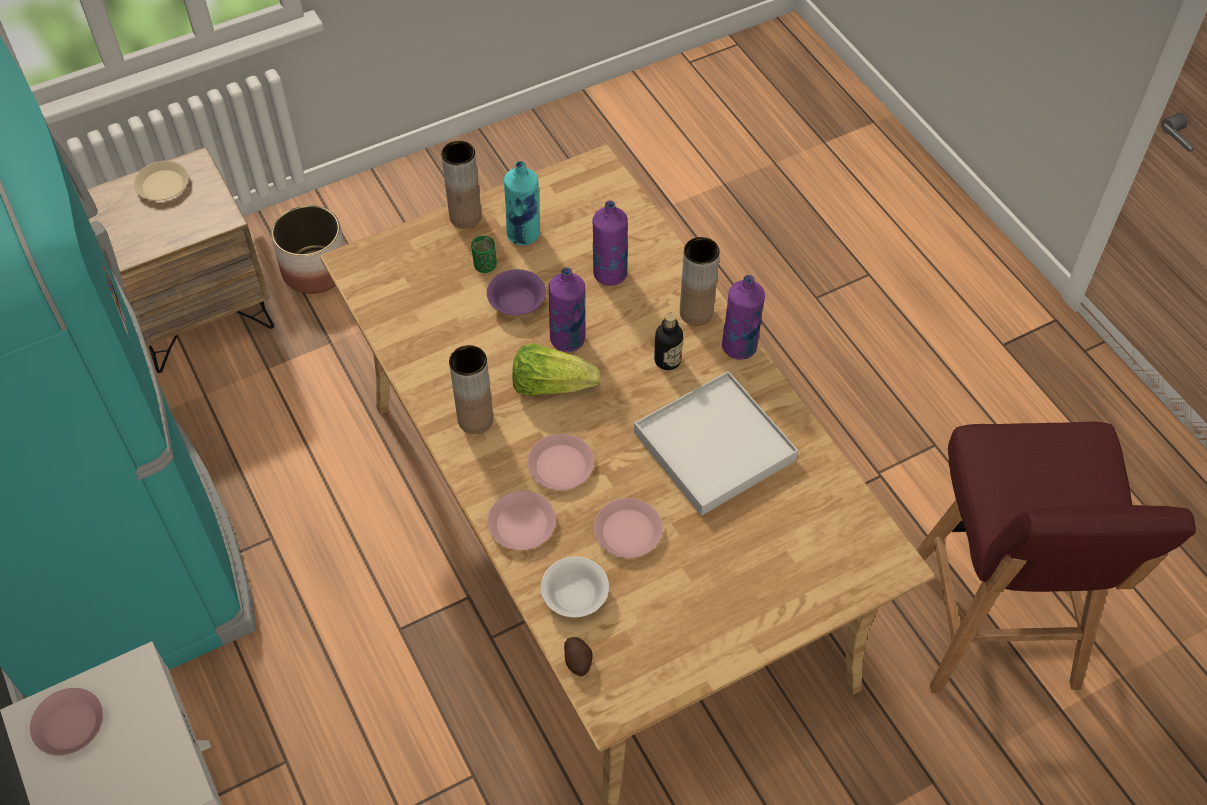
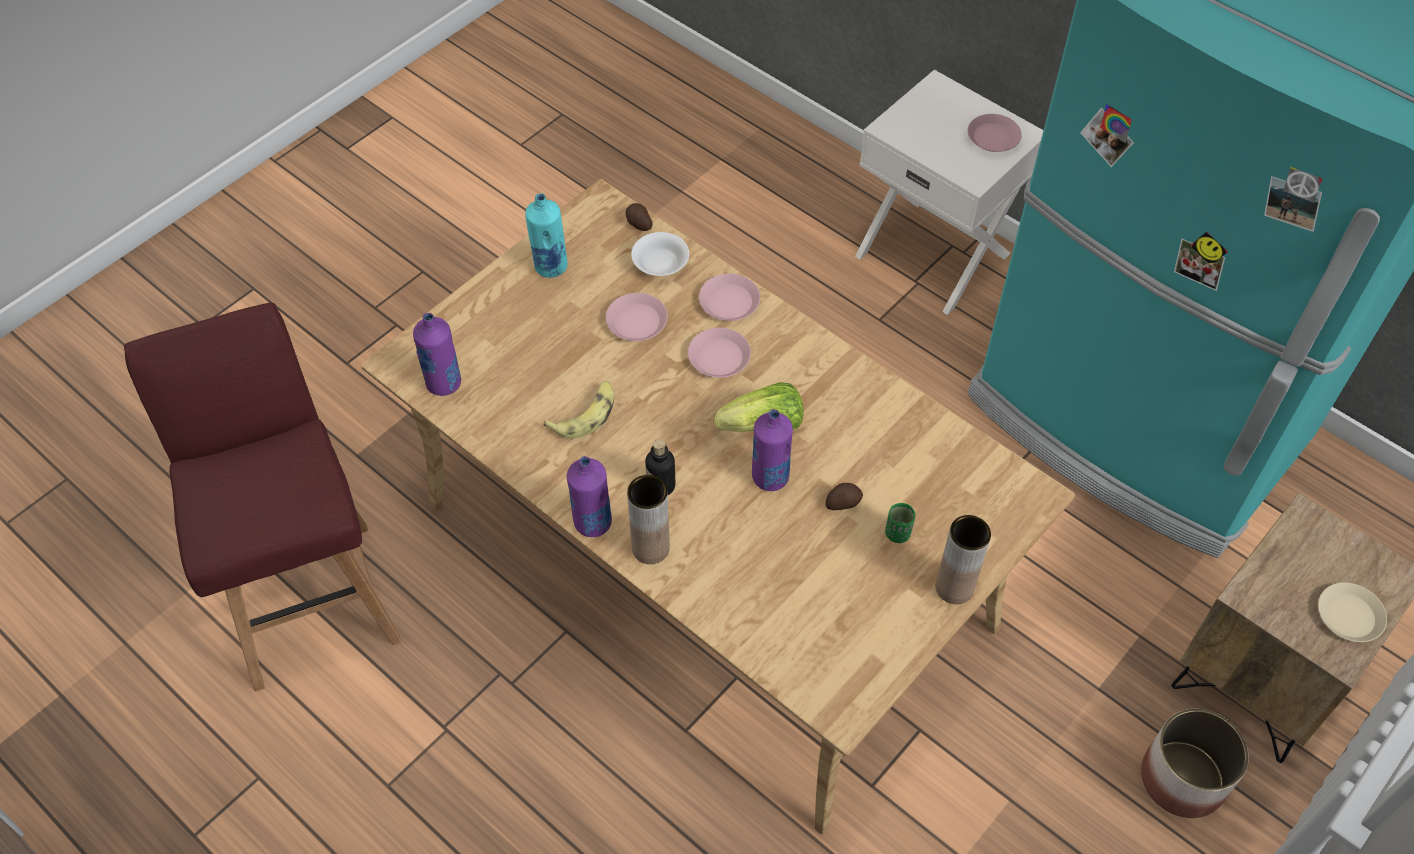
camera: 160 degrees right, 0 degrees up
(475, 419) = (816, 374): brown vase -> none
(516, 301) = (842, 502): purple bowl -> potato
(524, 234) = (878, 586): turquoise bottle -> turquoise bottle (550, 266)
(610, 274) = (761, 566): purple bottle -> purple bottle (444, 383)
(714, 447) = (585, 414): white tray -> banana

